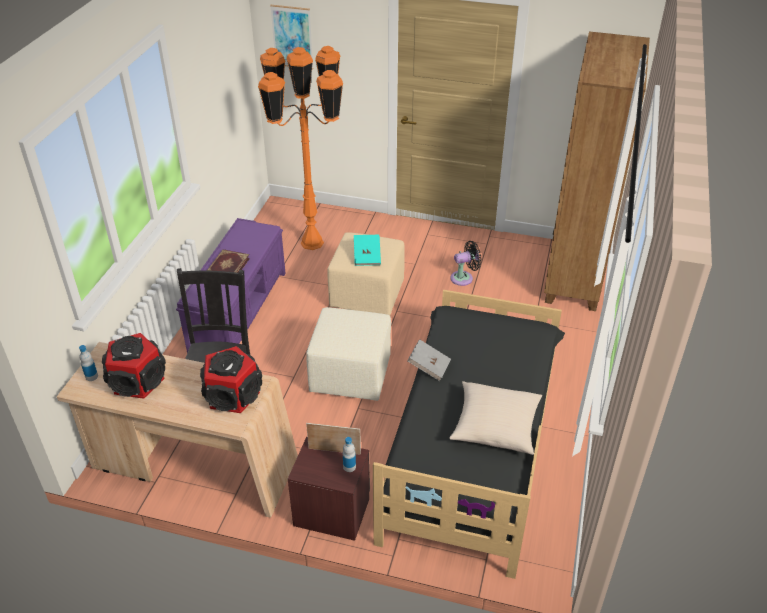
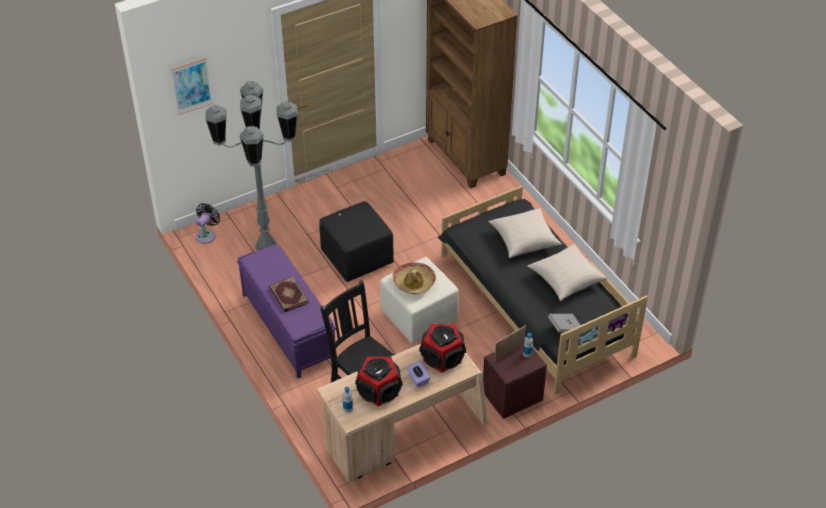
camera: 45 degrees left, 5 degrees up
(182, 398) = (418, 379): none -> purple tissue box
(312, 243) = (266, 245): orange floor lamp -> grey floor lamp
(344, 327) = (414, 282): none -> hat
(367, 257) = (362, 227): turquoise book -> none
(367, 294) = (356, 257): beige ottoman -> black ottoman
(429, 367) = (492, 271): grey book -> grey book (564, 328)
(464, 278) = (402, 204): black fan -> black fan (207, 235)
(502, 361) = (524, 240): none -> beige pillow

